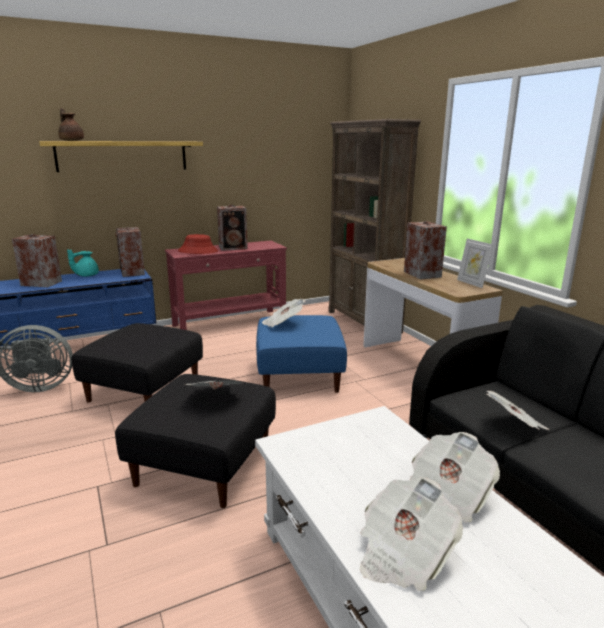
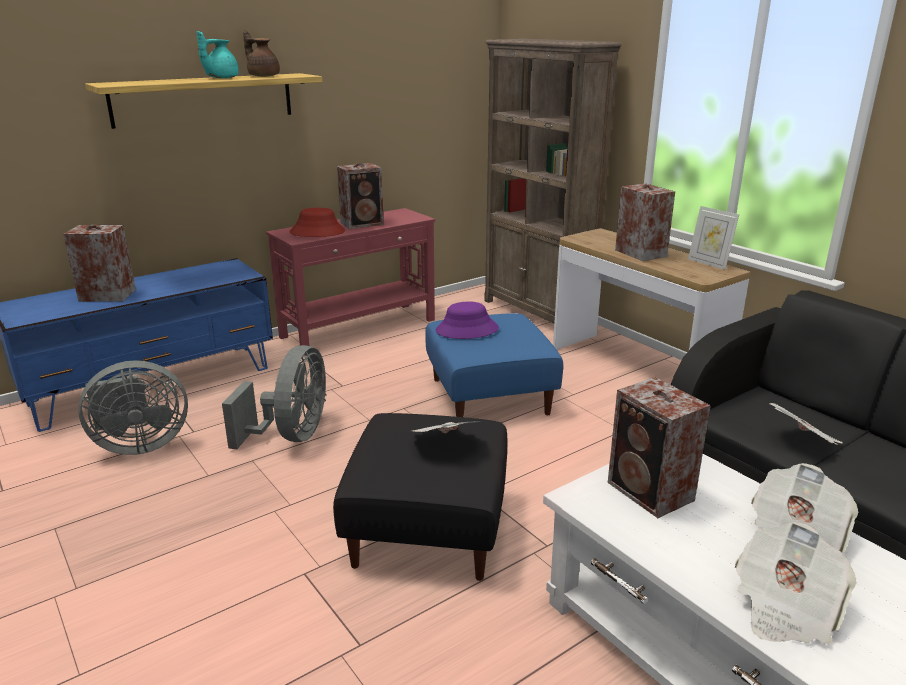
camera: 10 degrees left, 5 degrees up
(71, 141) = (136, 82): brown teapot -> brown teapot (263, 76)
(86, 275) = (164, 278): turquoise teapot -> turquoise teapot (220, 78)
(132, 273) = (230, 269): speaker -> speaker (651, 493)
(144, 389) = (292, 435): black ottoman -> grey fan
(283, 323) = (467, 330): newspaper -> purple hat

